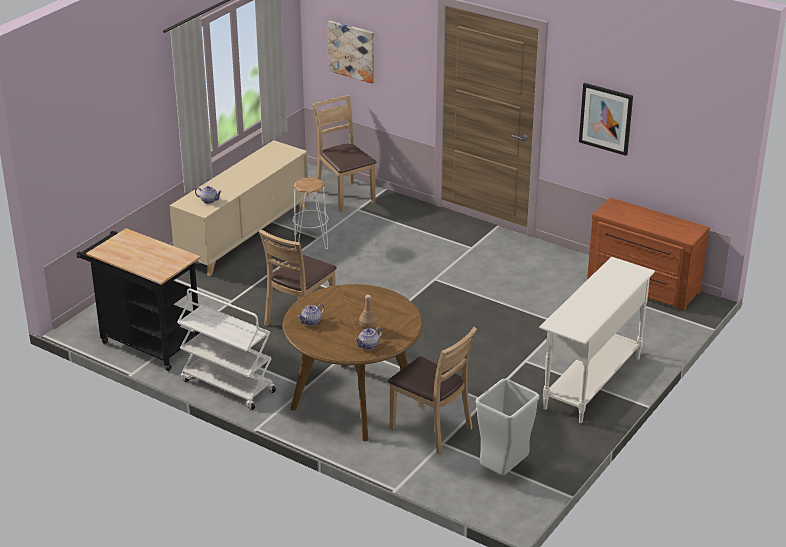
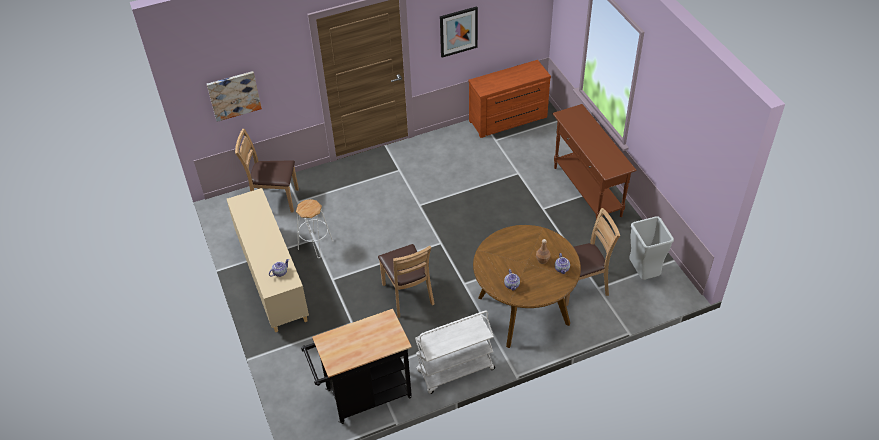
camera: 55 degrees left, 15 degrees up
(591, 383) = (587, 192): white console table -> brown console table

